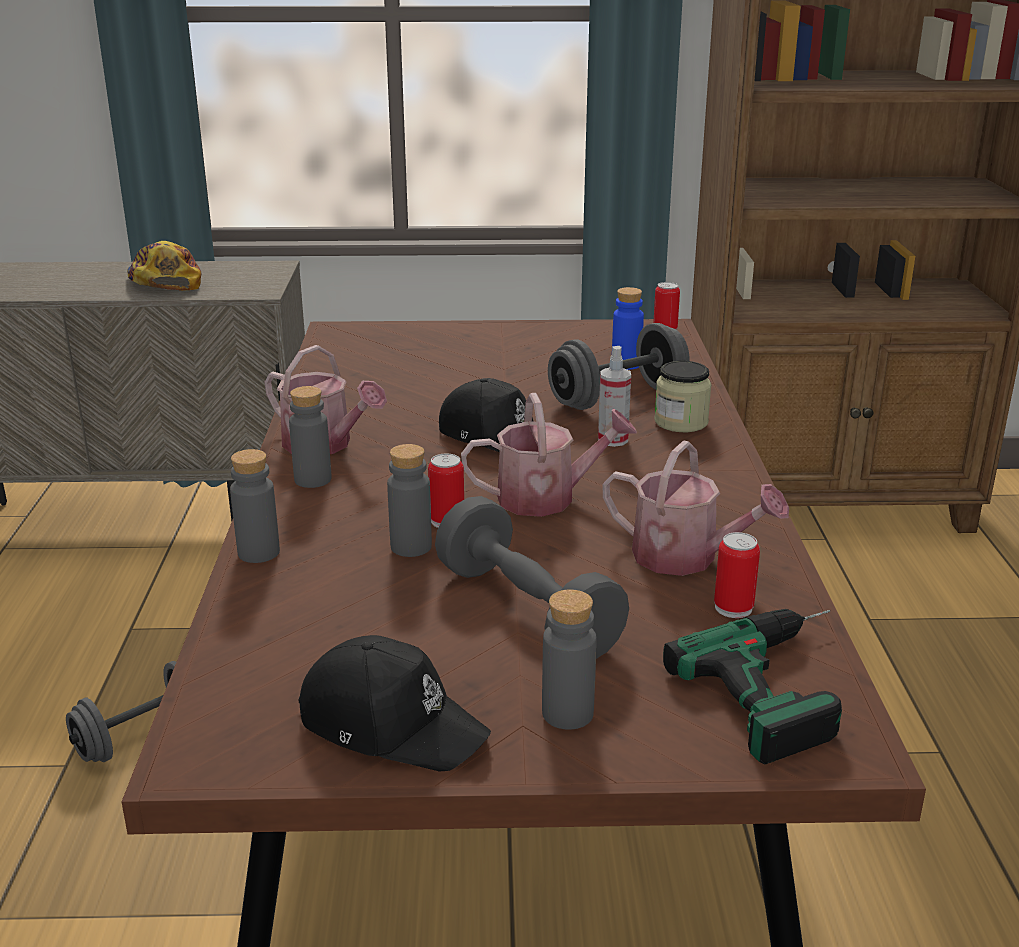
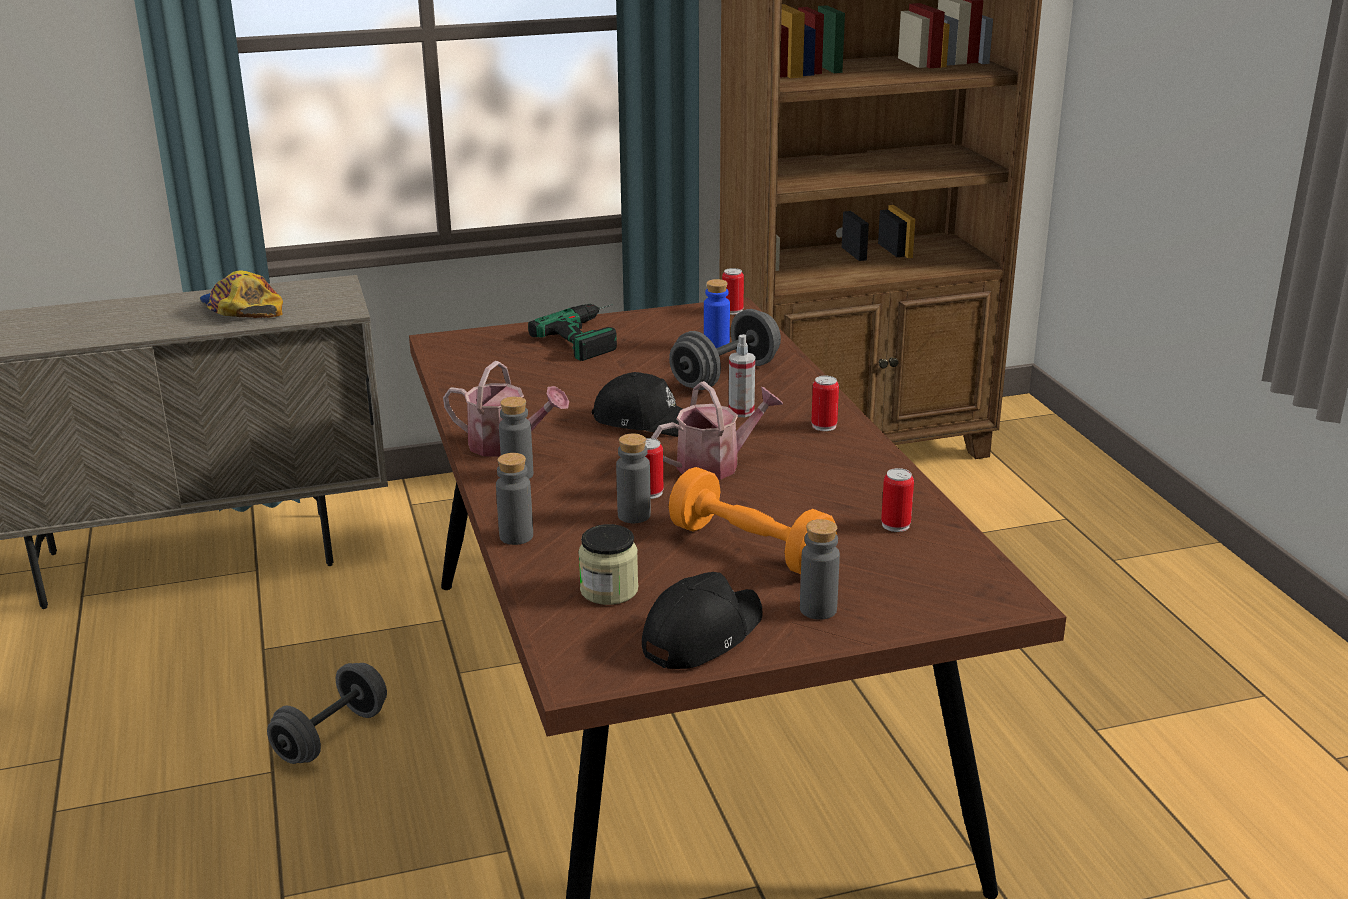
camera: 15 degrees left, 0 degrees up
(391, 723) = (701, 635): black cap -> black cap turned 60 degrees counterclockwise
(527, 611) = (750, 548): grey dumbbell -> orange dumbbell
(681, 422) = (787, 390): jar -> jar (609, 590)
(686, 558) = (845, 495): watering can -> none
(703, 468) = (824, 426): none -> can
(789, 684) = (956, 569): power drill -> power drill (593, 335)

